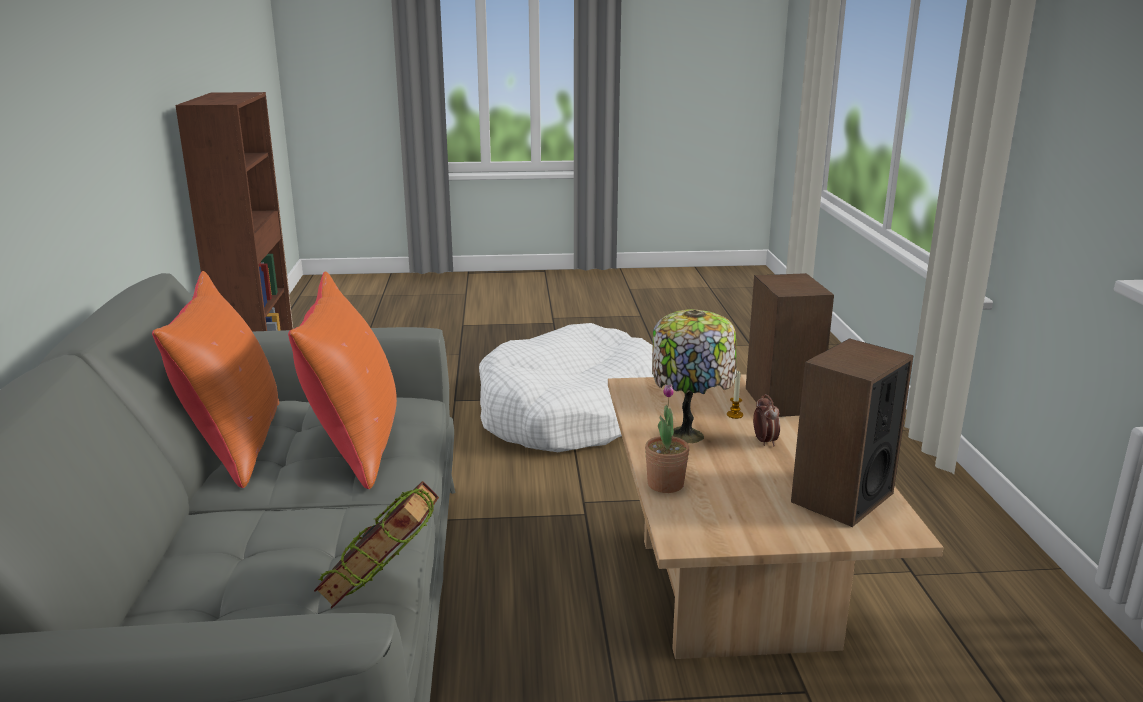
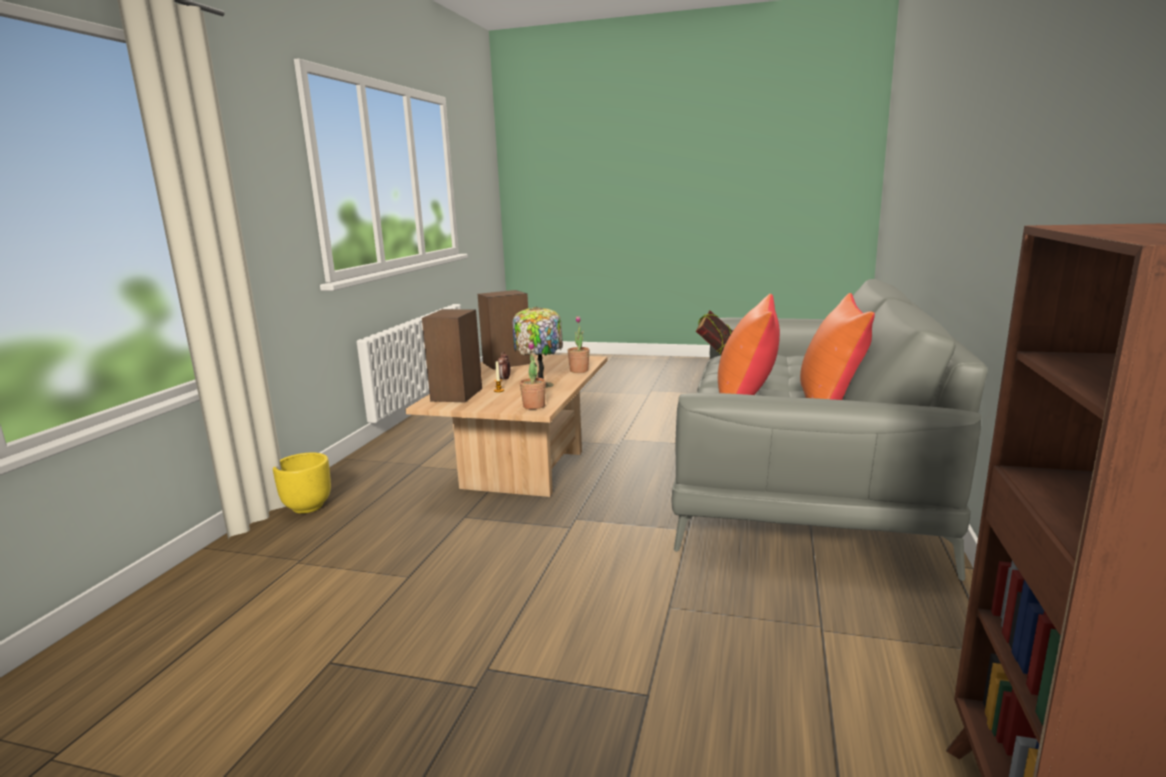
camera: 160 degrees left, 5 degrees down
(569, 413) = (506, 633): white dog bed -> none
(645, 391) = (534, 406): none -> potted plant
(921, 481) = (308, 507): none -> yellow planter

